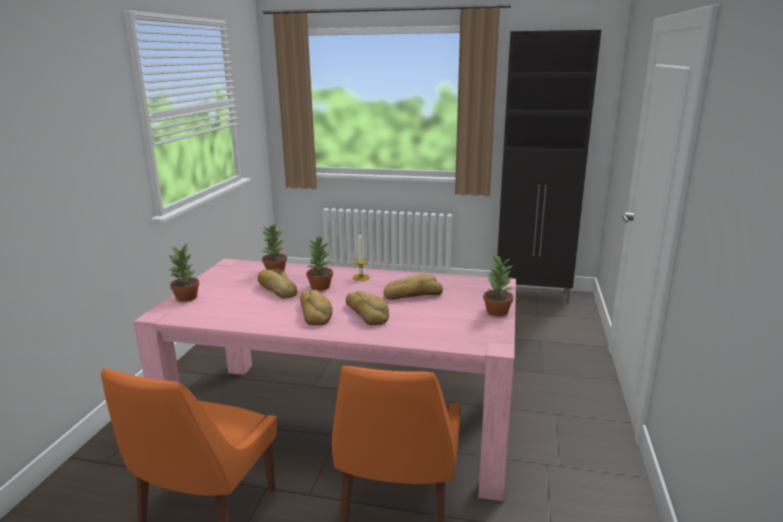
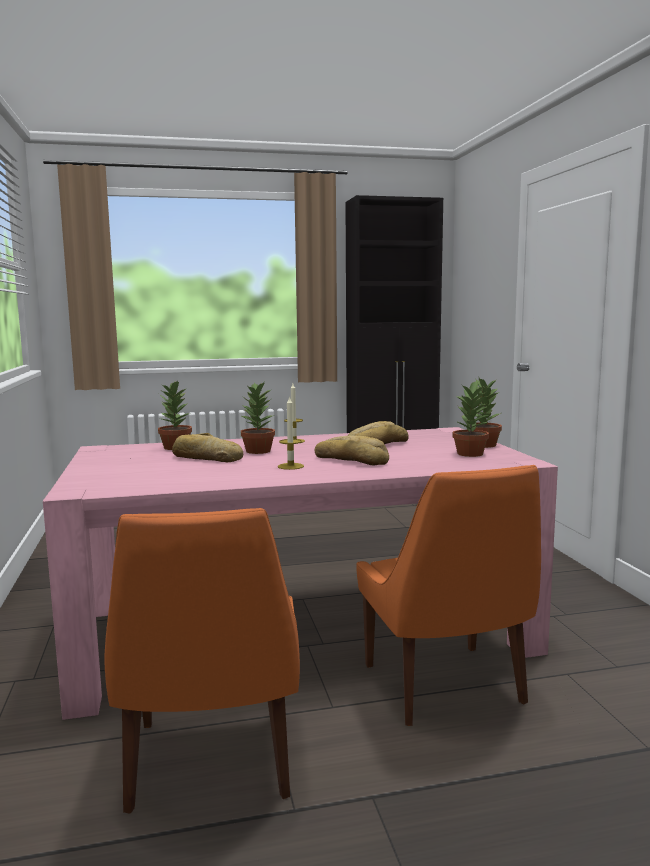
camera: 25 degrees left, 10 degrees down
(187, 298) = (90, 476): potted plant -> potted plant (470, 454)
(316, 312) = (290, 466): bread -> candle

